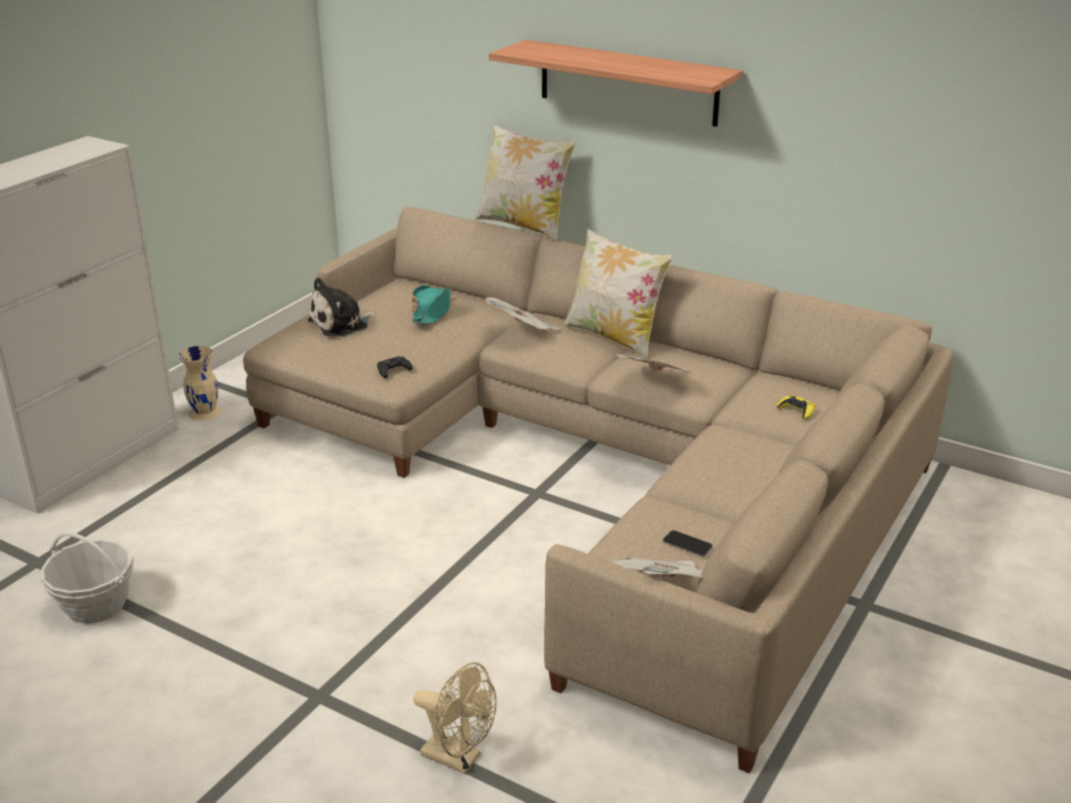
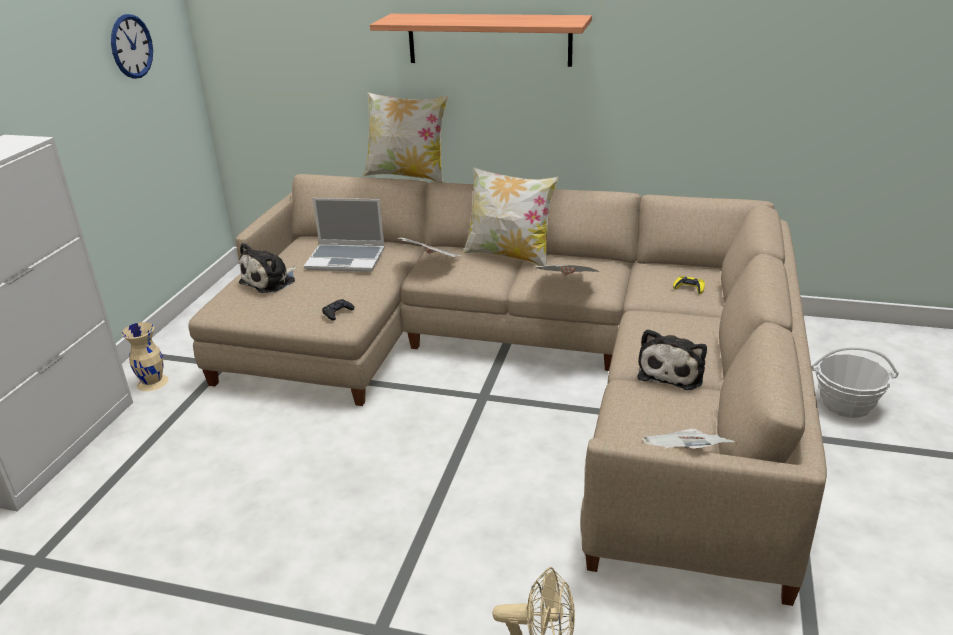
camera: 15 degrees left, 0 degrees up
(95, 604) = (113, 591): basket -> basket (846, 404)
(243, 48) = (131, 46): none -> wall clock
(432, 312) = (347, 259): turquoise hat -> laptop
(687, 544) = (678, 415): phone -> none
(713, 499) = (672, 372): none -> plush toy

